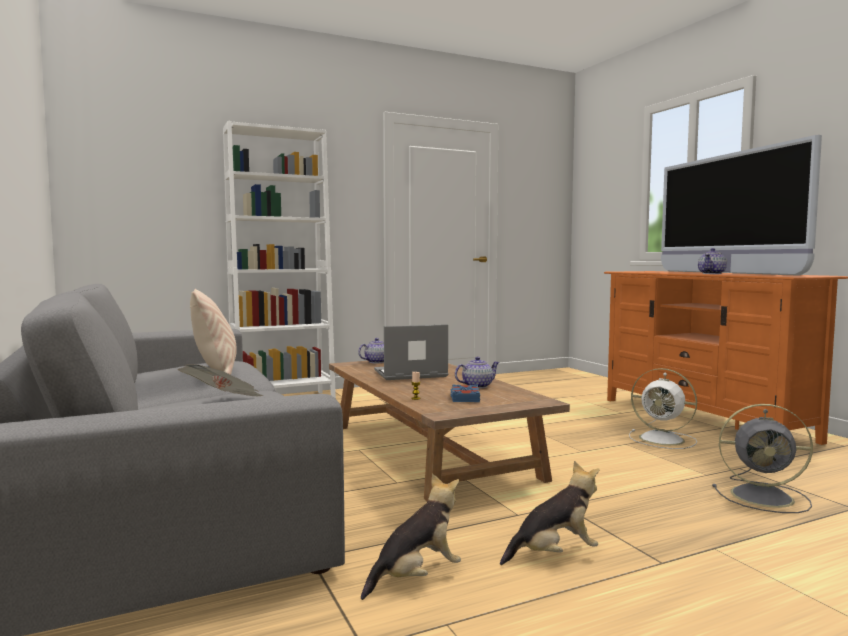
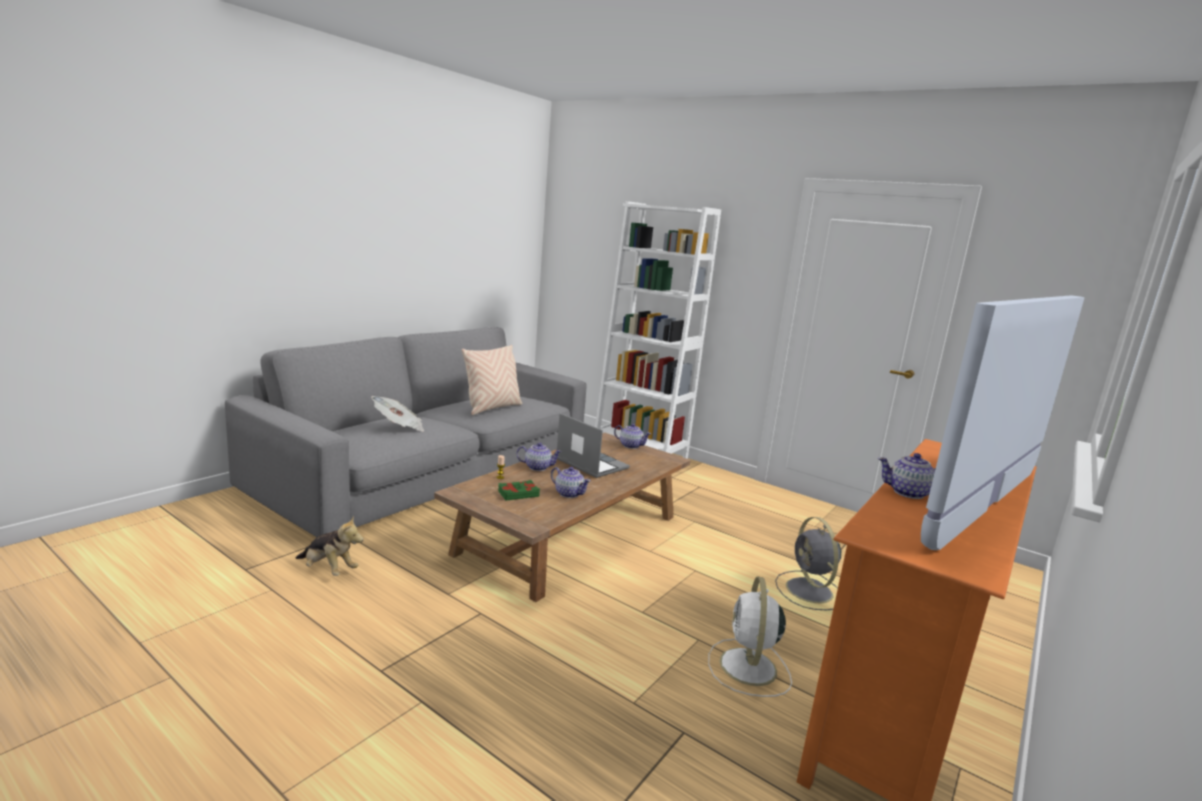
camera: 60 degrees right, 10 degrees up
(401, 387) = (537, 467): none -> teapot
(464, 397) = (518, 493): blue book -> green book
(554, 554) = (379, 617): plush toy -> none
(764, 497) = (586, 748): grey fan -> grey fan (810, 591)

